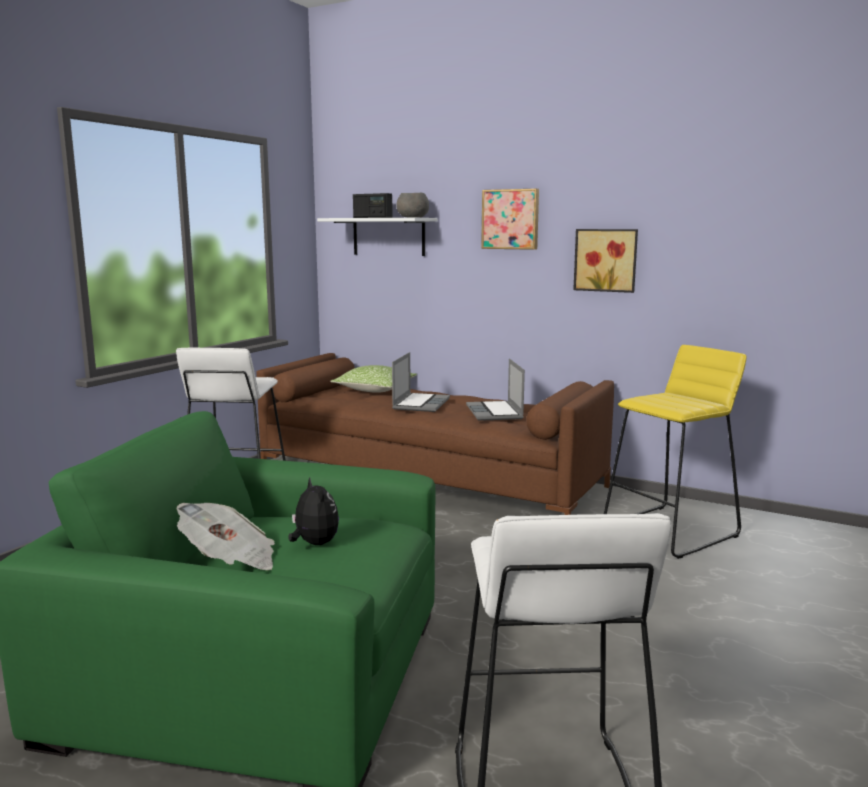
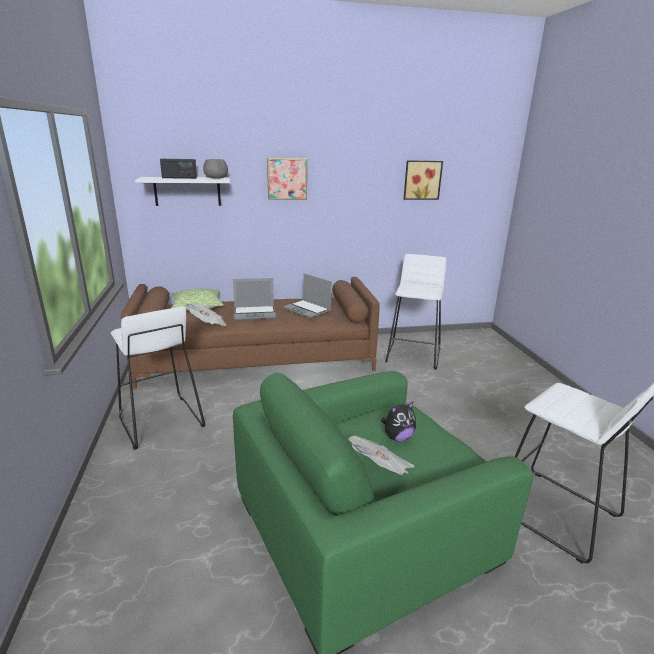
camera: 40 degrees left, 10 degrees up
(314, 543) = (397, 437): plush toy -> plush toy turned 135 degrees clockwise
(349, 403) = (207, 324): none -> newspaper
(420, 404) = (255, 313): laptop -> laptop turned 105 degrees clockwise
(606, 260) = (350, 205): picture -> picture (422, 180)
(671, 531) = (413, 355): yellow stool -> white stool

